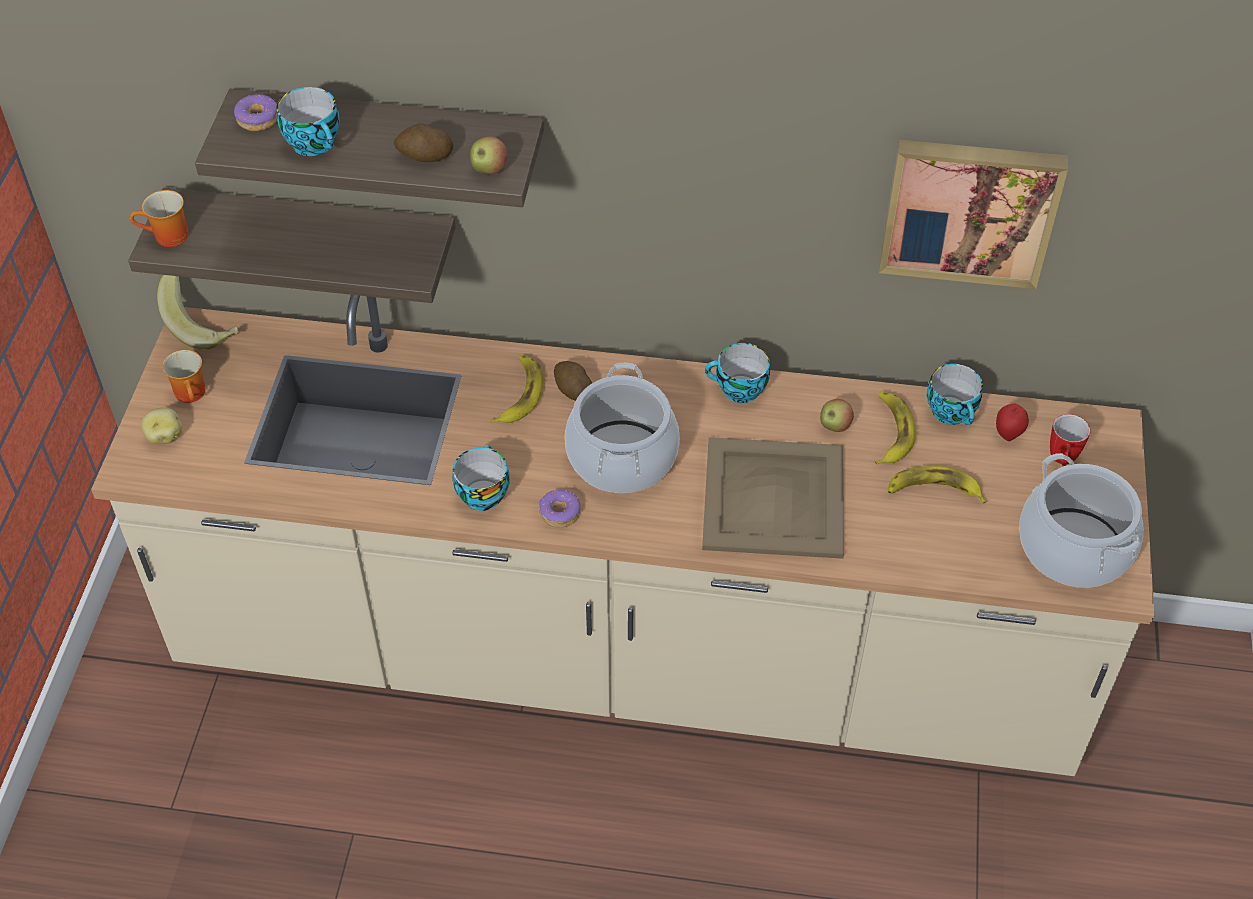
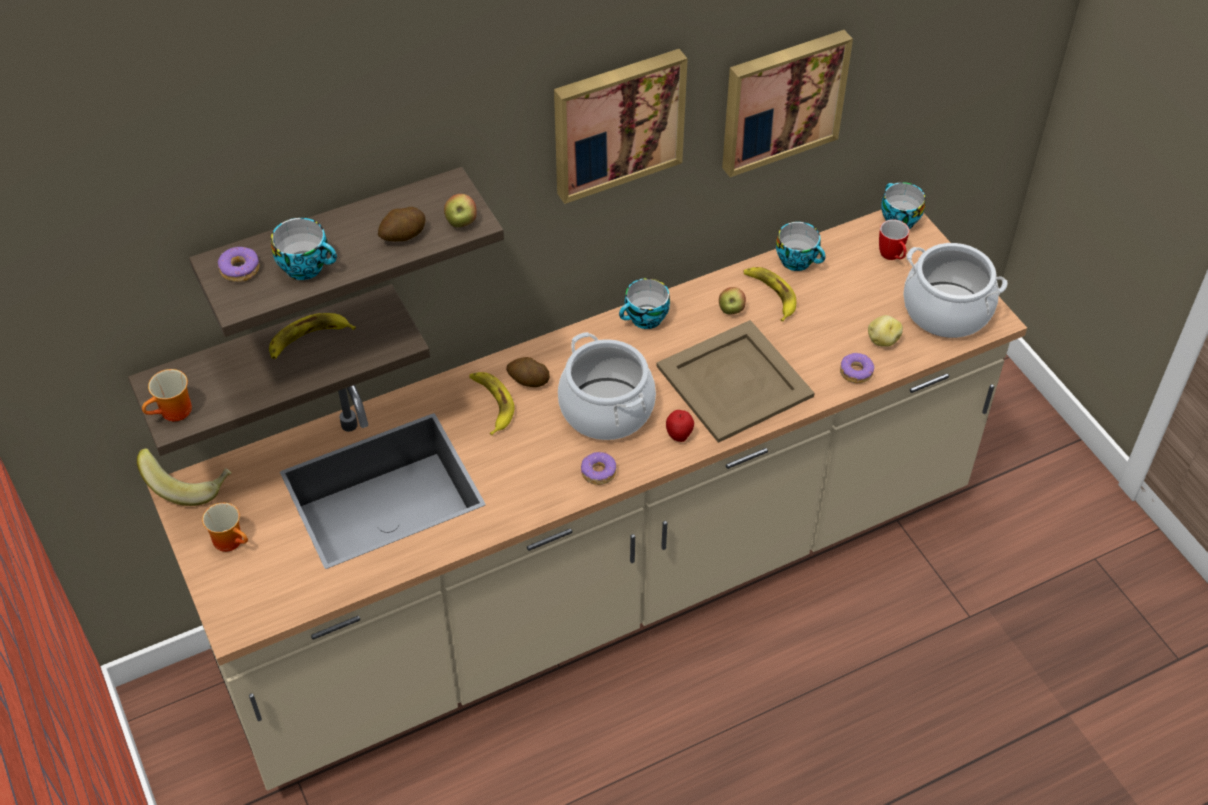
camera: 35 degrees left, 0 degrees up
(164, 436) = (239, 584): potato -> potato (882, 340)
(481, 493) = (529, 489): cup -> cup (897, 219)
(742, 146) = (616, 122): none -> picture
(912, 558) = (856, 372): none -> donut
(933, 490) = (831, 319): banana -> banana (308, 339)
(1008, 434) = (845, 257): apple -> apple (679, 436)

